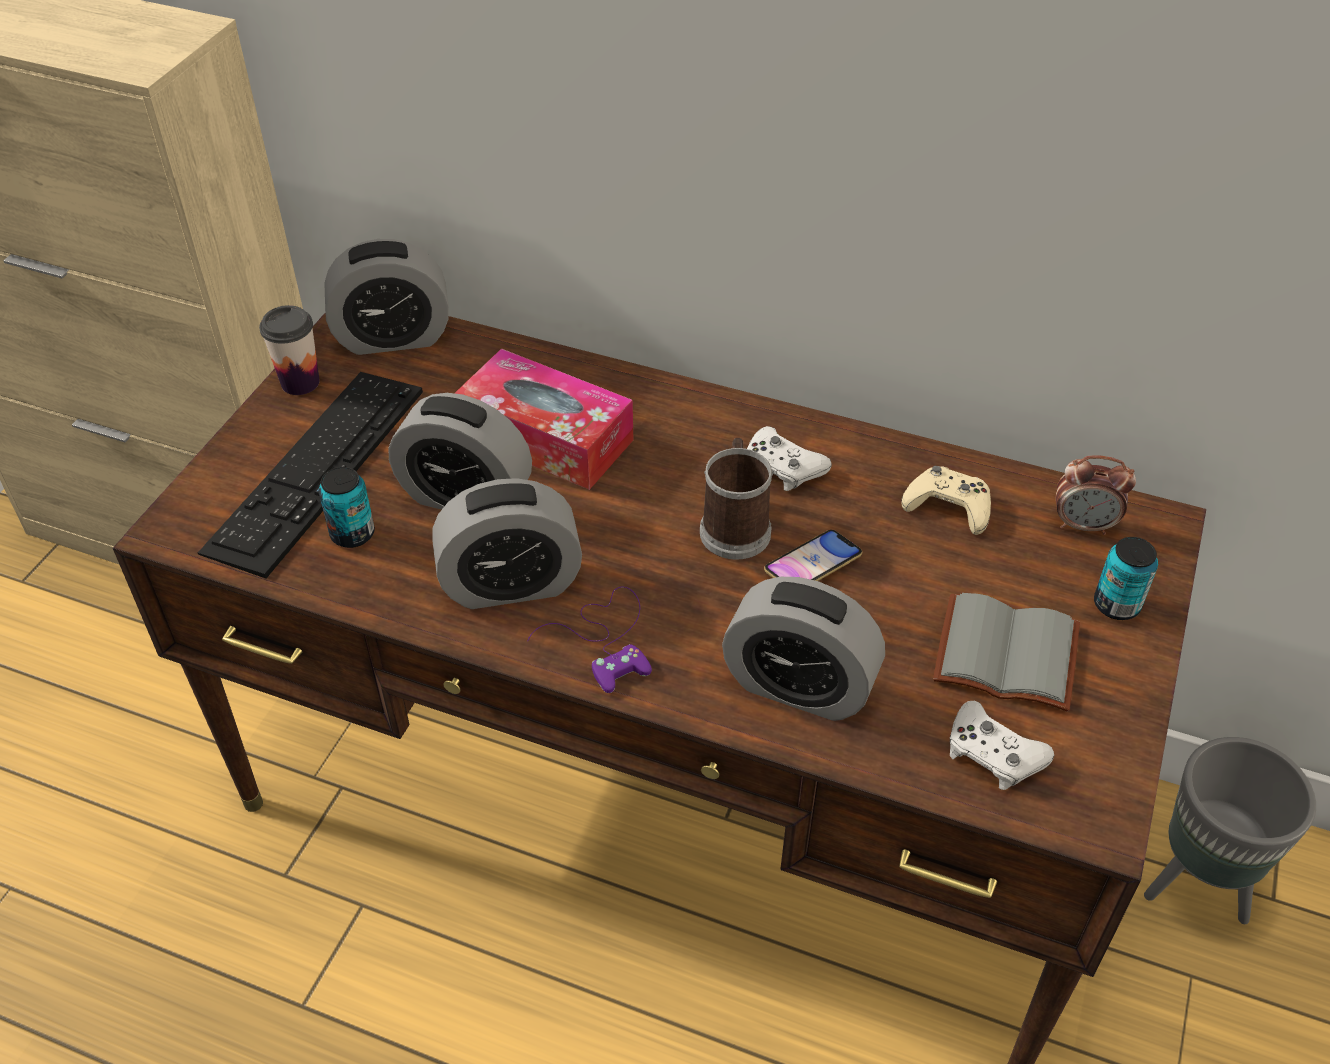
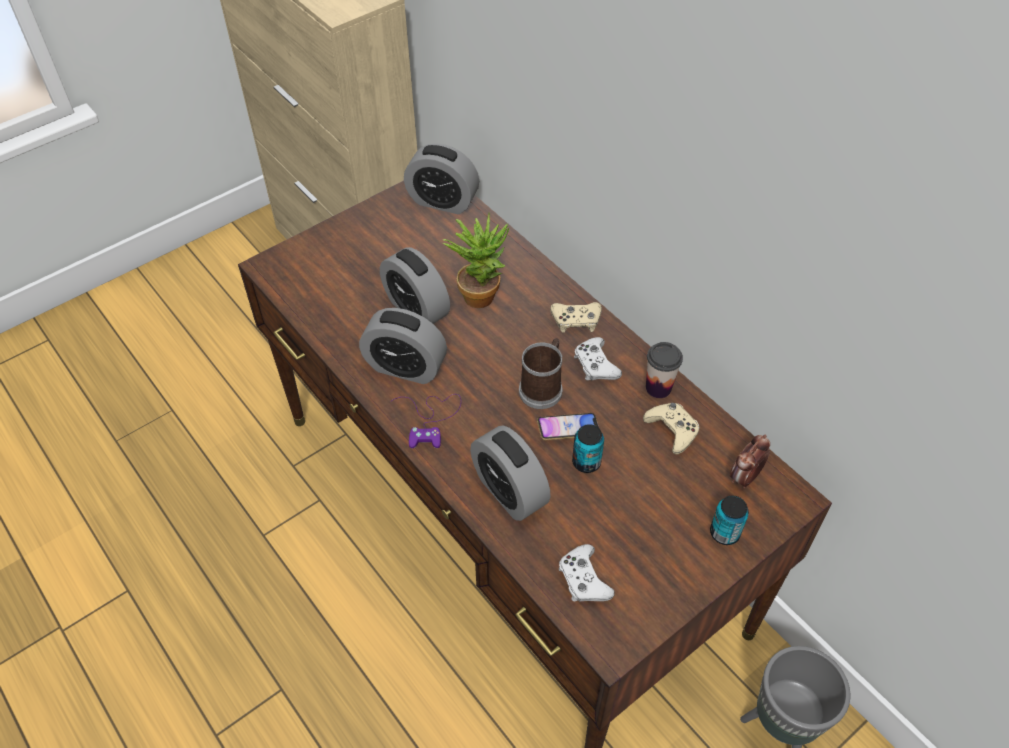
camera: 30 degrees right, 5 degrees up
(300, 382) = (379, 209): cup -> cup (658, 388)
(316, 468) = (355, 261): keyboard -> none
(352, 534) = (349, 305): can -> can (586, 462)
(546, 437) = (481, 292): tissue box -> potted plant
(711, 421) = (576, 320): none -> beige game controller
(1003, 657) = (633, 530): grey book -> none
(1083, 525) = (744, 477): alarm clock -> alarm clock turned 90 degrees clockwise

